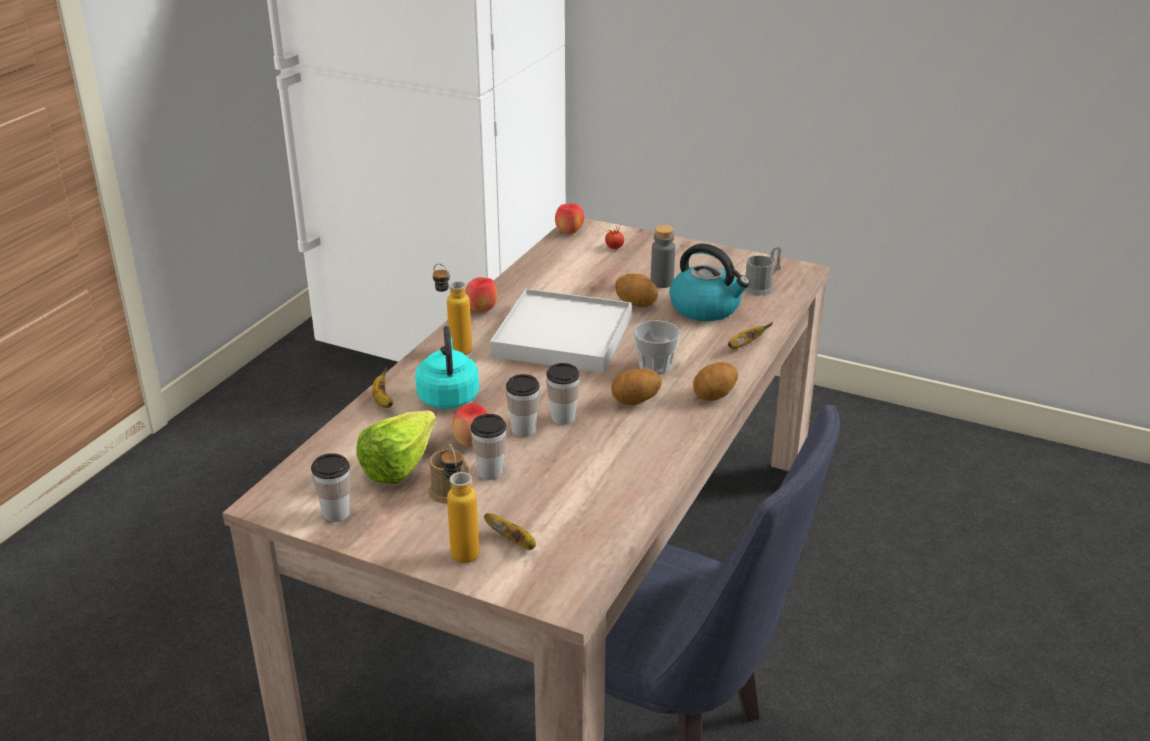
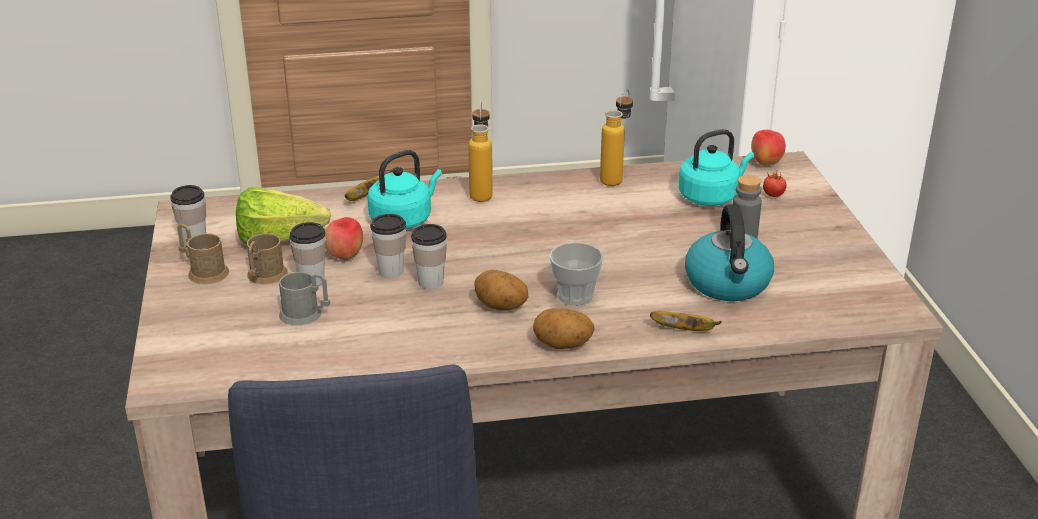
camera: 55 degrees right, 0 degrees up
(401, 524) = (203, 271): none -> brown mug
(461, 547) = (195, 308): bottle -> bottle (615, 178)
(481, 310) = (560, 179): apple -> none
(513, 542) = (222, 328): banana -> none
(562, 337) = (566, 231): white tray -> none
(587, 268) = (711, 196): none -> turquoise kettle
(636, 304) = (679, 245): potato -> none
(762, 286) = (824, 299): grey mug -> grey mug (306, 315)

